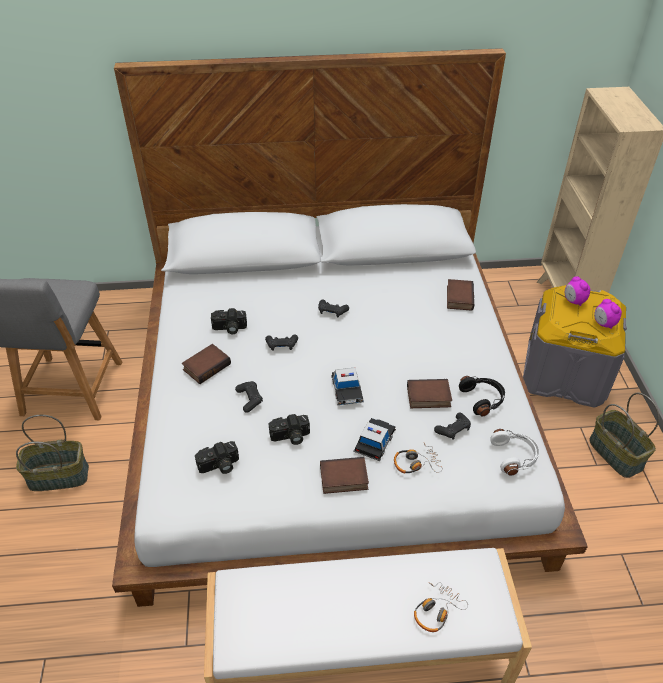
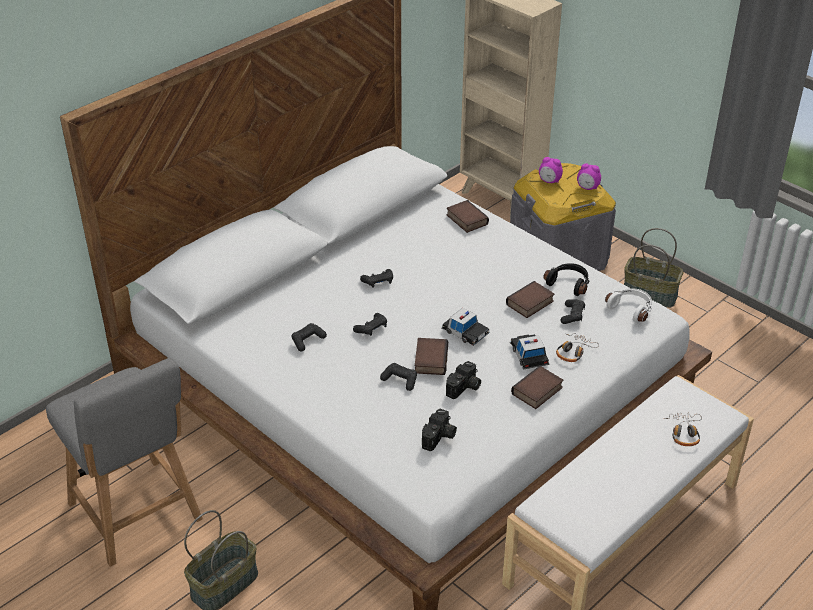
camera: 40 degrees left, 5 degrees down
(206, 366) = (328, 378): book -> book (429, 359)
(229, 328) = (307, 340): camera -> black game controller

